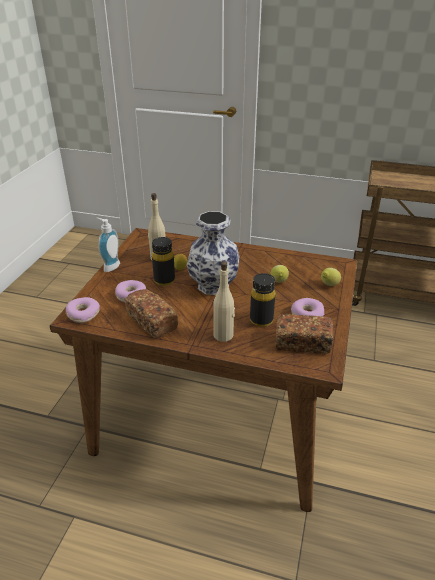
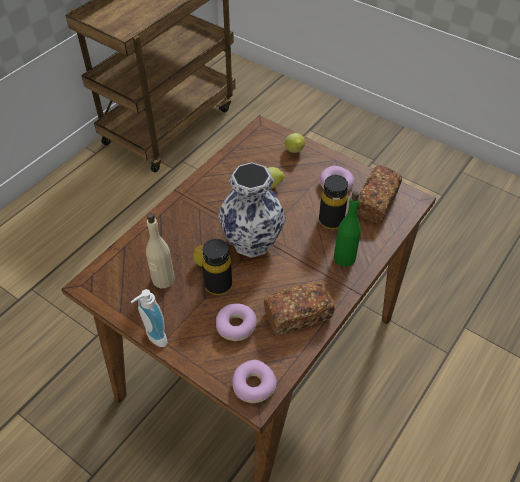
camera: 70 degrees left, 15 degrees up
(223, 335) = (344, 258): beige bottle -> green bottle

